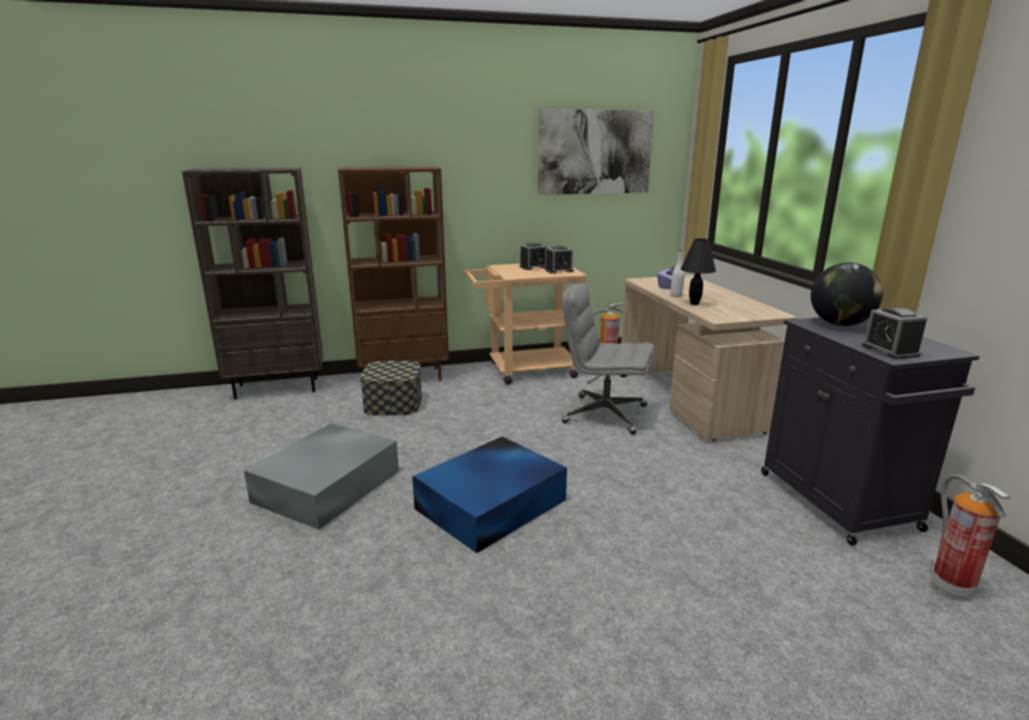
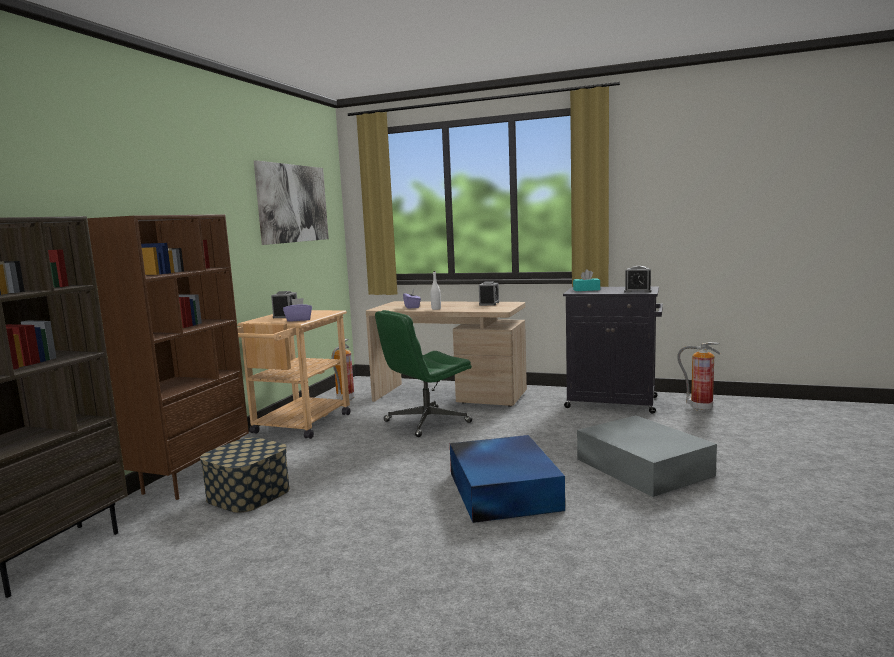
camera: 55 degrees left, 10 degrees down
(329, 485) = (373, 557): grey storage box -> grey storage box (642, 466)
(521, 274) = (299, 320): none -> purple tissue box
(559, 271) = (317, 313): alarm clock -> alarm clock (489, 303)
(604, 414) = (426, 422): grey office chair -> green office chair
(694, 304) = (461, 309): black table lamp -> none
(840, 324) = (586, 290): globe -> turquoise tissue box

